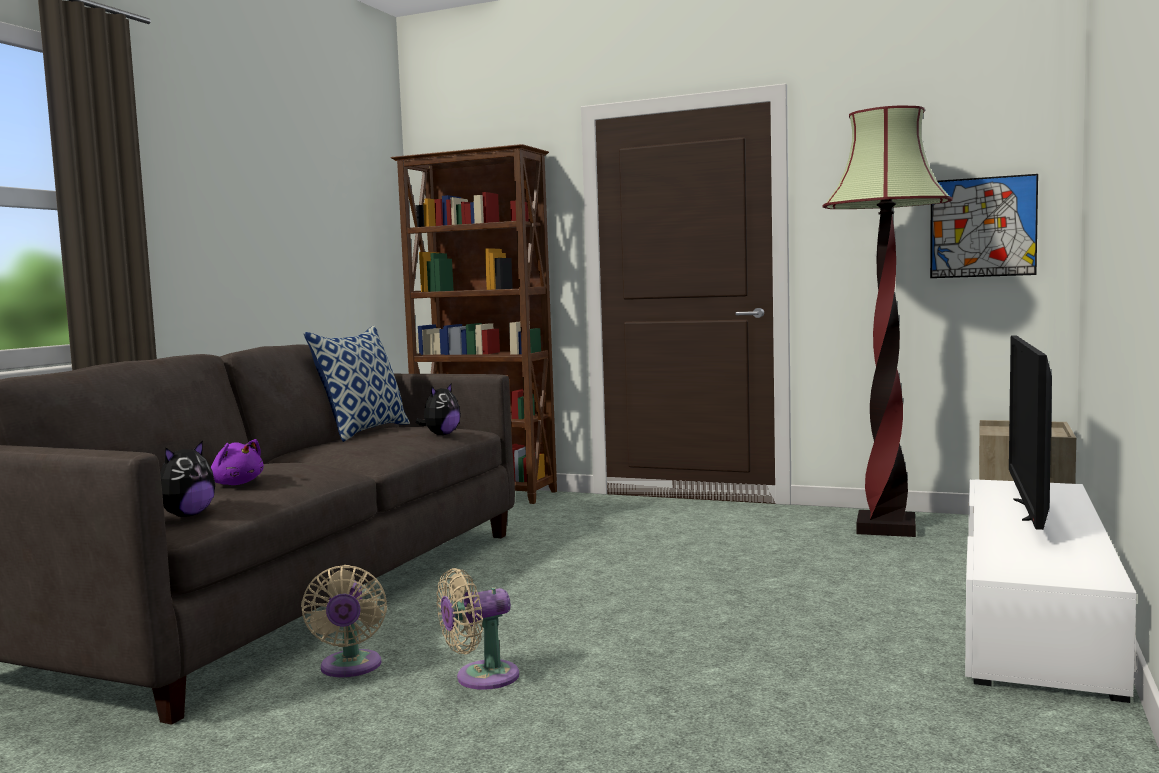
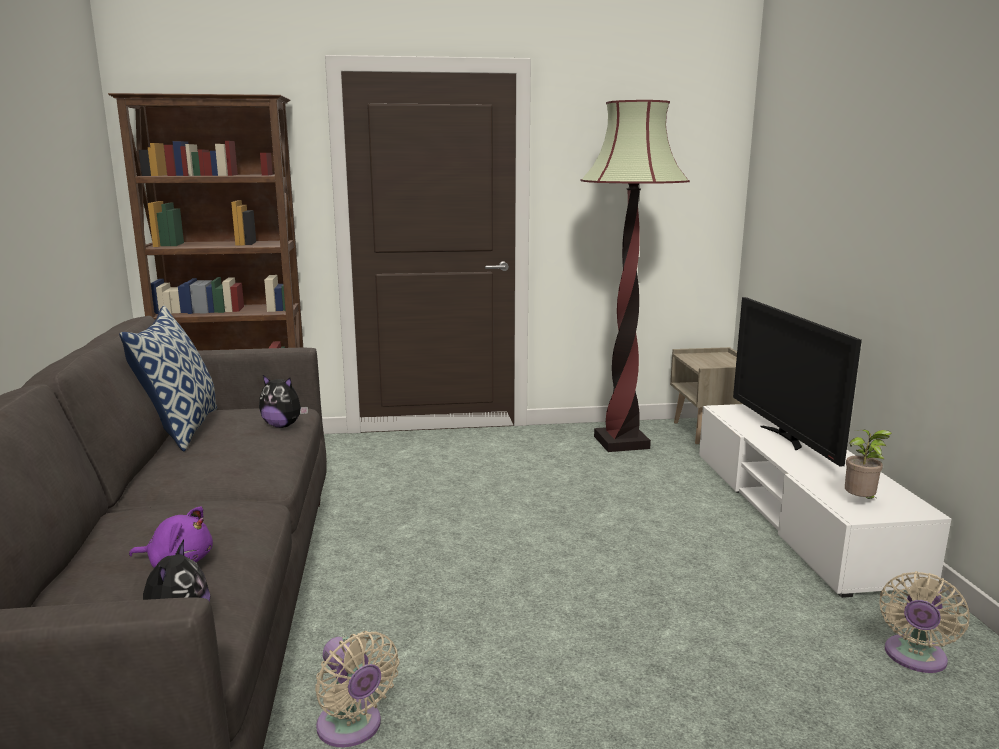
camera: 30 degrees left, 10 degrees up
(441, 435) = (283, 425): plush toy -> plush toy turned 105 degrees clockwise
(481, 678) = (495, 701): beige fan -> beige fan (914, 658)
(982, 227) = (681, 198): picture -> none
(1025, 565) = (861, 502): none -> potted plant

